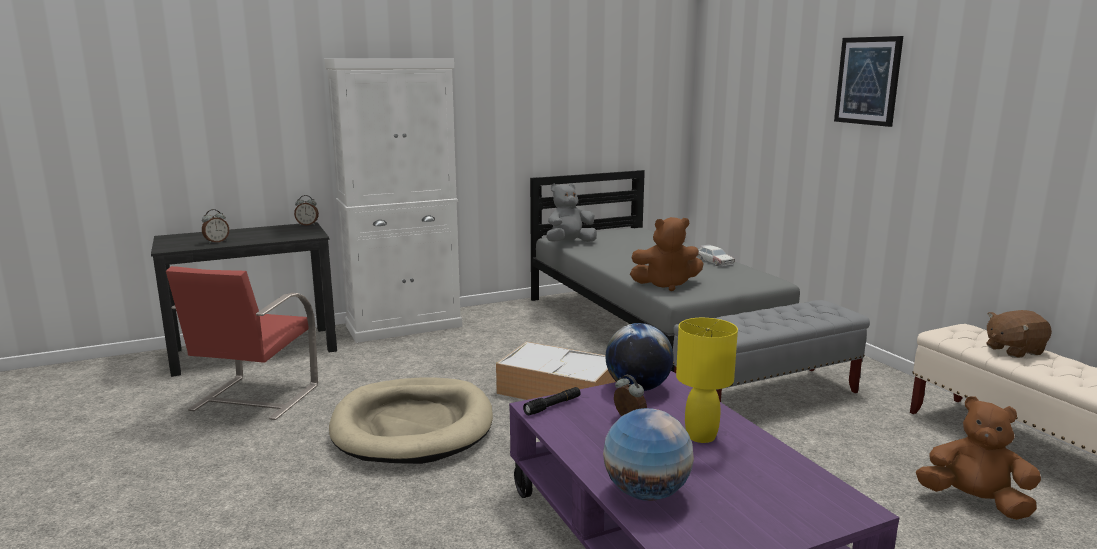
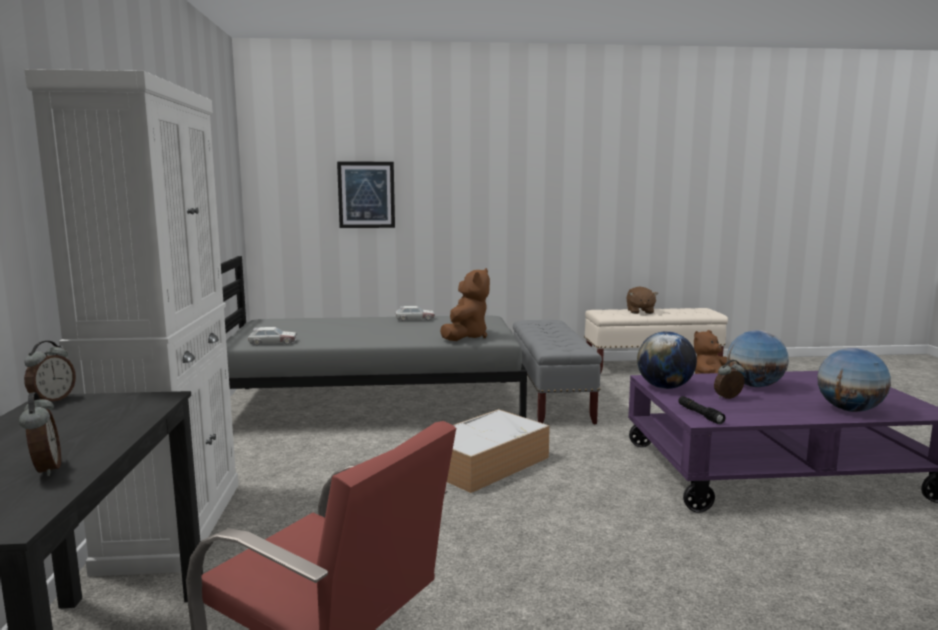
camera: 70 degrees left, 5 degrees down
(413, 426) = (528, 551): beige dog bed -> none
(569, 243) = (272, 342): grey plush toy -> toy car
(701, 436) = (754, 386): yellow table lamp -> globe
(868, 81) = (474, 154): picture -> picture (366, 195)

